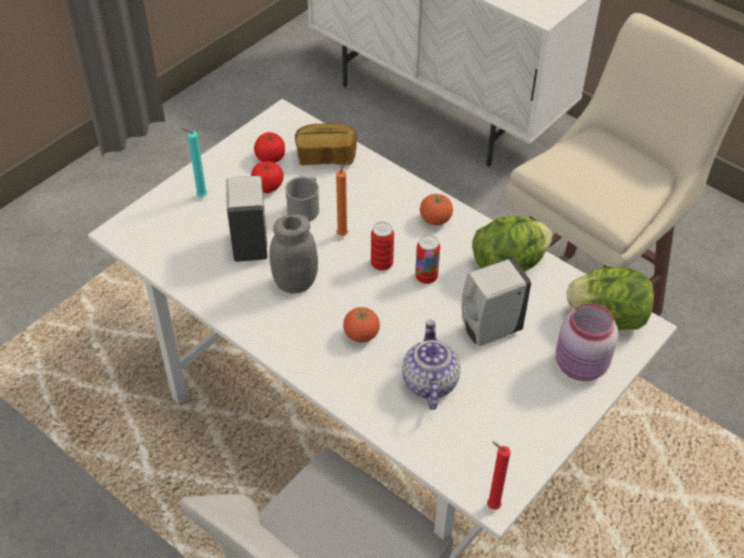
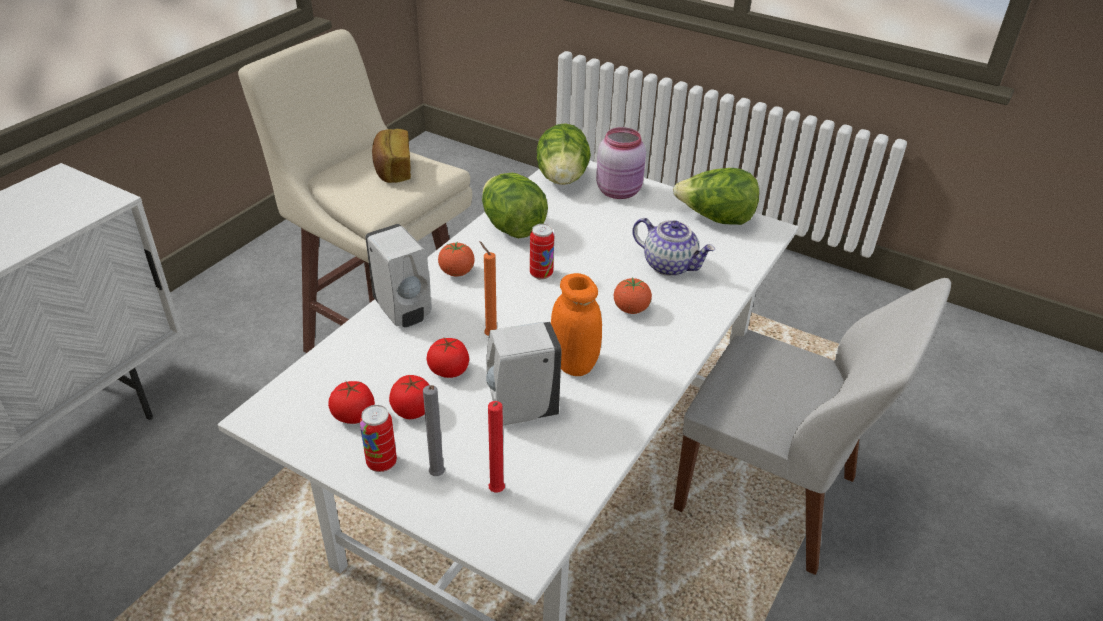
camera: 100 degrees left, 10 degrees down
(200, 196) = (437, 476): turquoise candle -> grey candle
(295, 283) = (574, 364): grey jar -> orange jar
(305, 207) = (449, 370): grey mug -> tomato
(326, 156) = (350, 364): bread -> bread (392, 170)
(381, 264) = (529, 304): can -> can (381, 463)
(429, 382) = (670, 265): teapot -> teapot turned 135 degrees counterclockwise
(488, 330) = (597, 236): white soap dispenser -> white soap dispenser (403, 312)
(491, 505) = (775, 230): red candle -> red candle (496, 493)
(517, 447) = (715, 219): none -> lettuce

